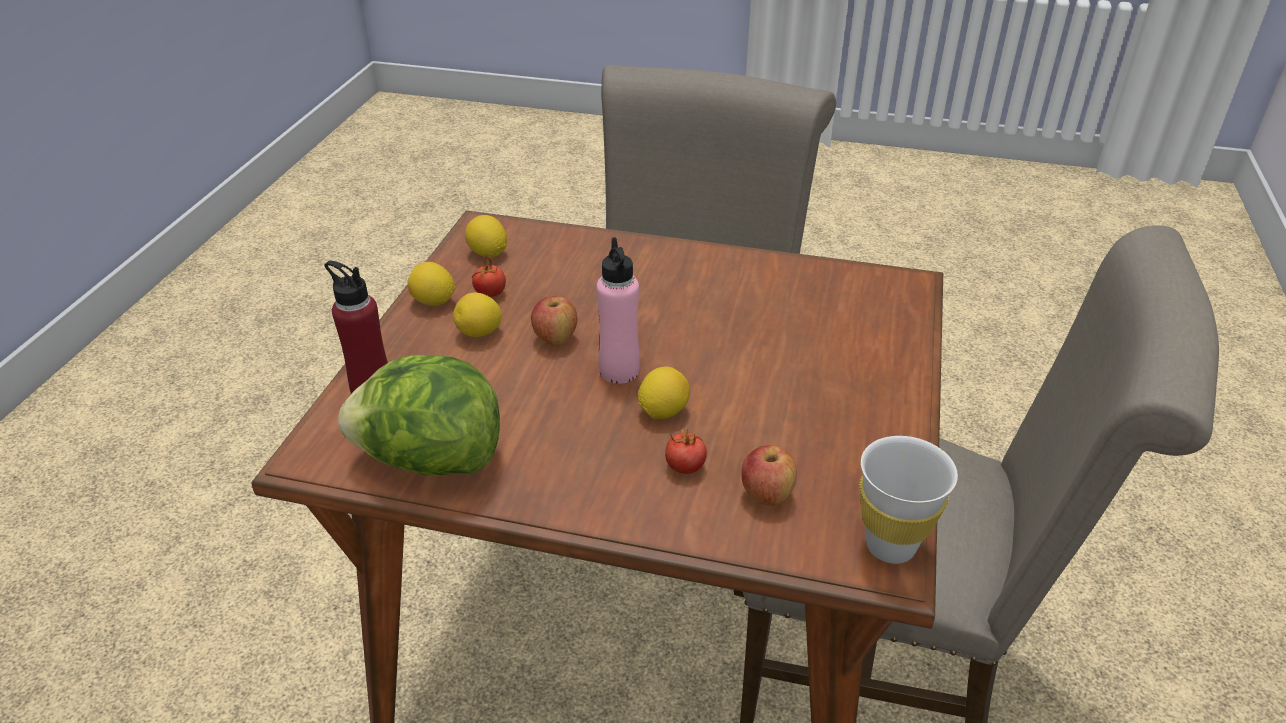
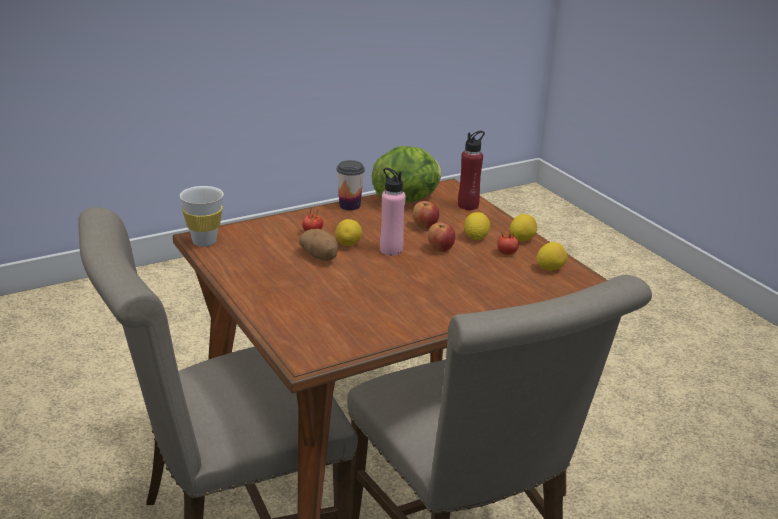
camera: 135 degrees right, 10 degrees down
(540, 501) = (349, 206): none -> cup
(732, 410) = (320, 256): none -> potato
(766, 495) = (269, 237): apple -> apple (425, 226)

